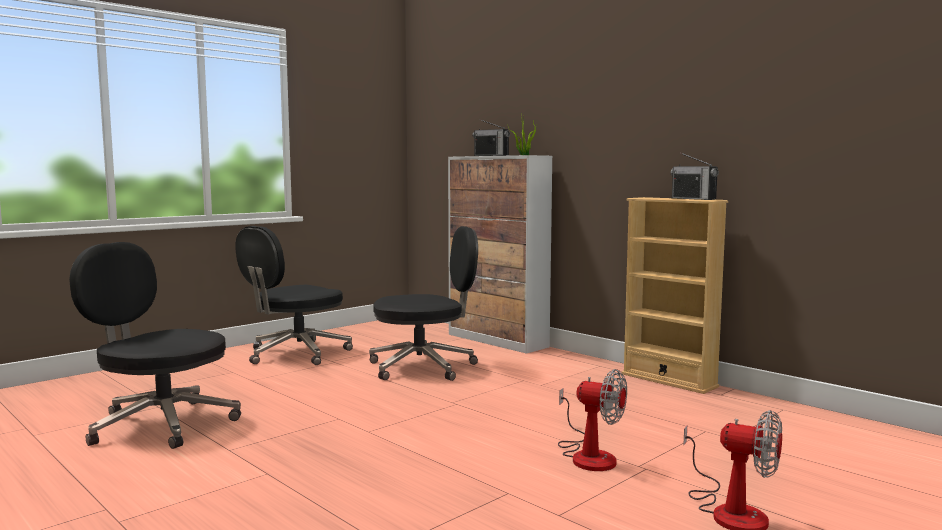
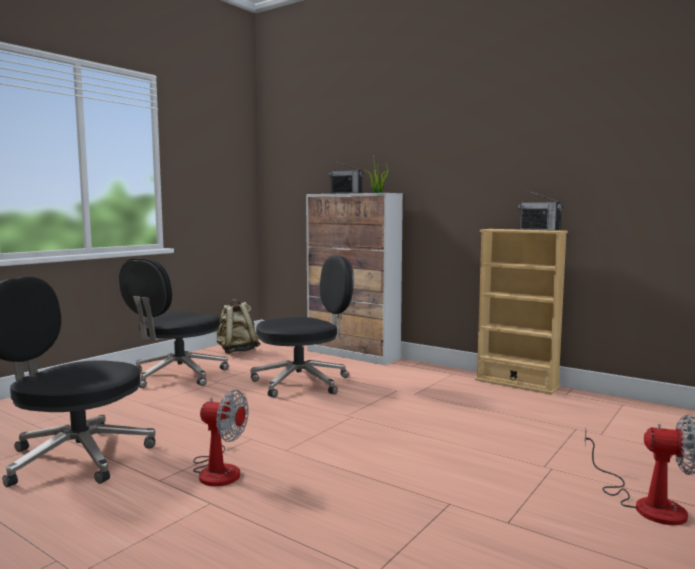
camera: 10 degrees left, 0 degrees up
(371, 332) = (237, 351): none -> beige backpack
(588, 455) = (496, 459): fan -> fan (217, 469)

